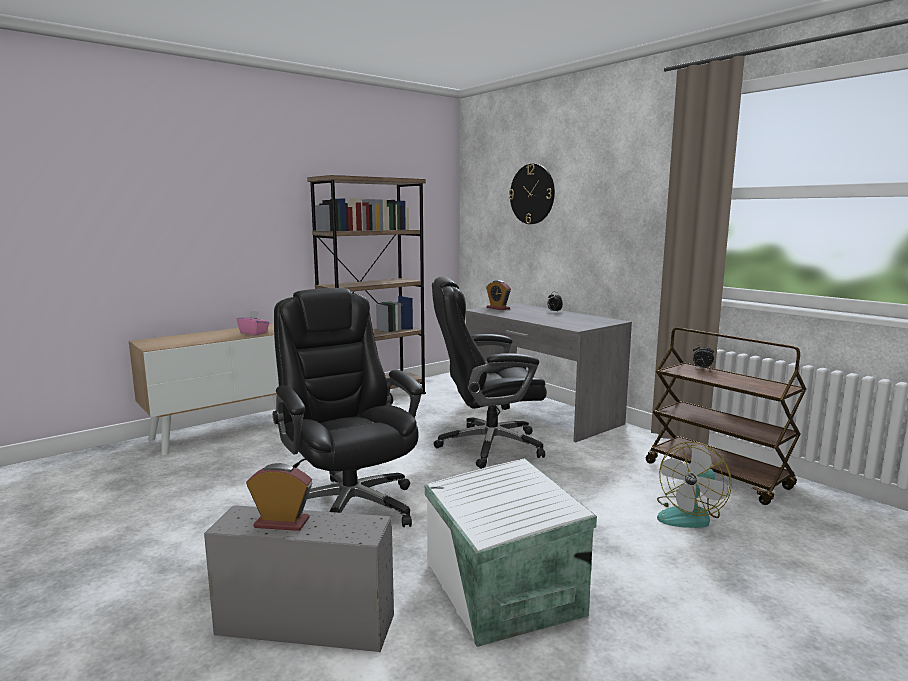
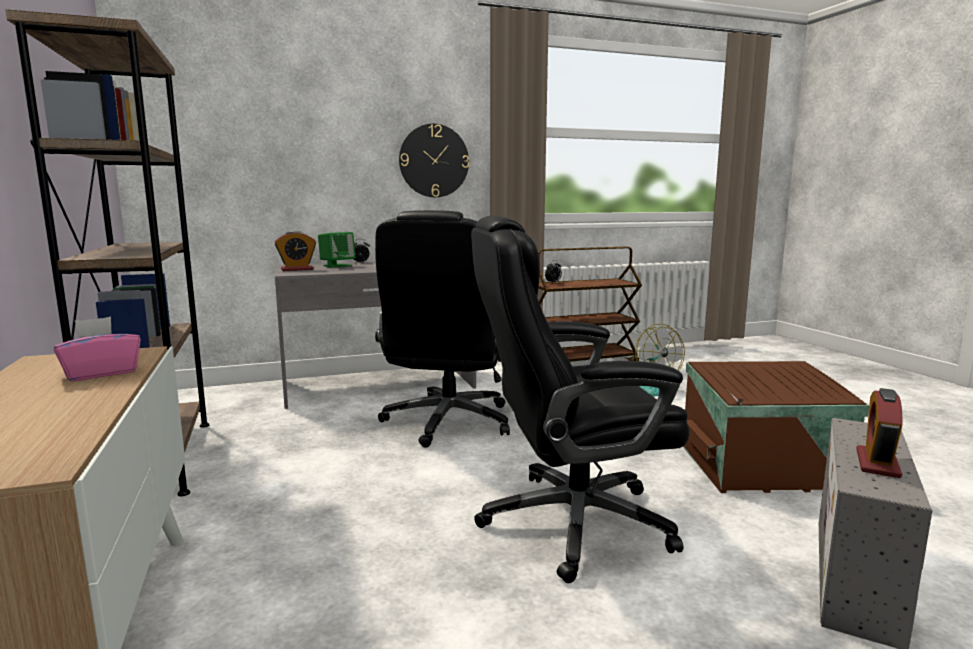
camera: 70 degrees left, 0 degrees up
(501, 589) = (763, 468): white storage box -> brown storage box
(530, 310) = (337, 265): none -> green speaker
(532, 194) = (285, 116): wall clock -> wall clock (434, 161)

